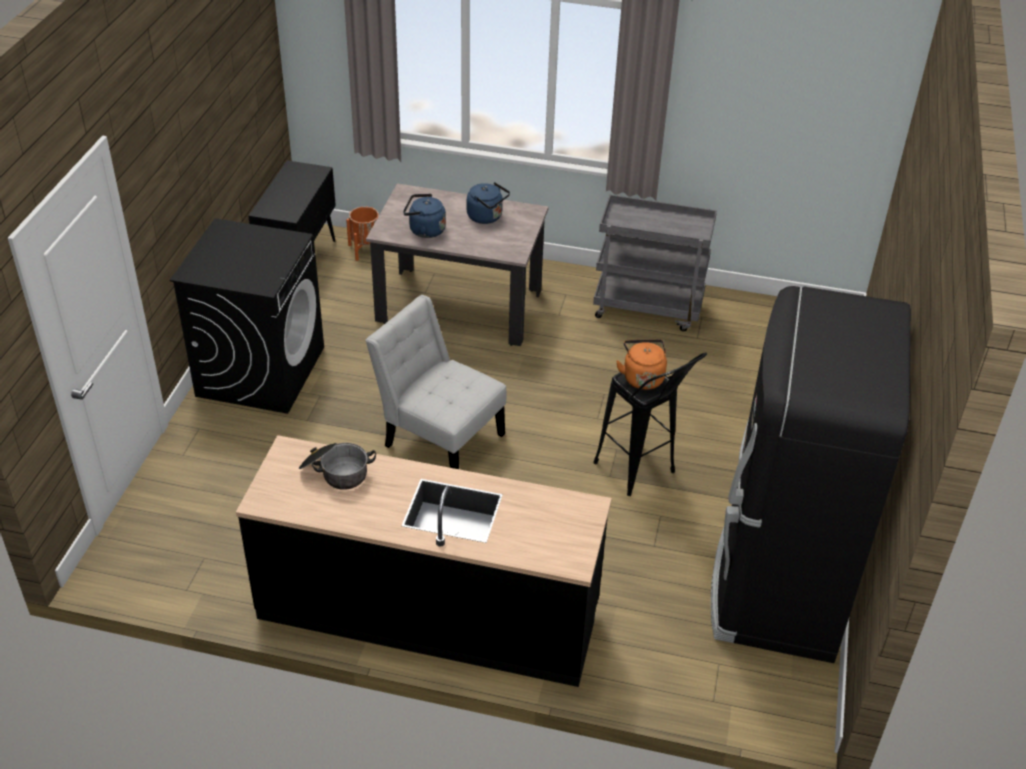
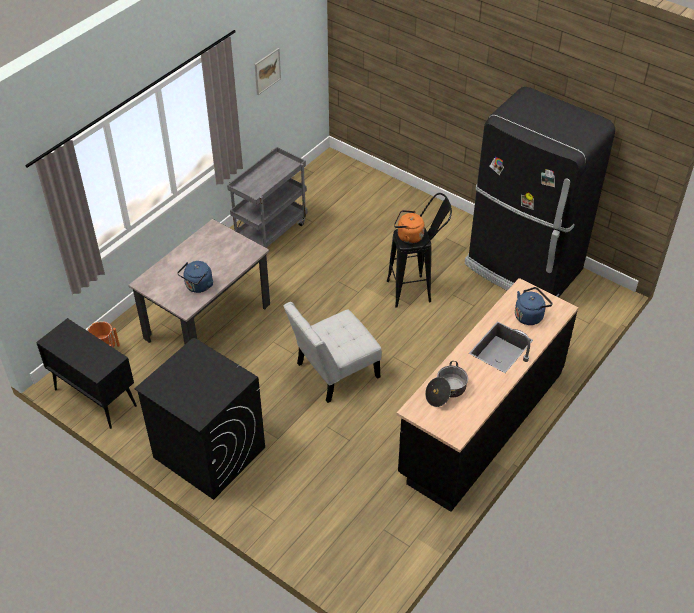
camera: 65 degrees left, 5 degrees up
(487, 217) = (204, 251): blue kettle -> blue kettle (530, 315)
(759, 106) = (267, 71): none -> picture

